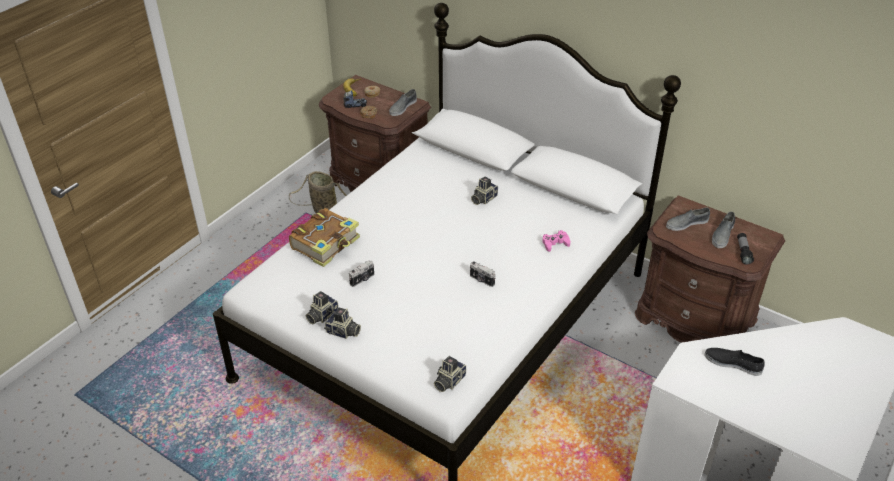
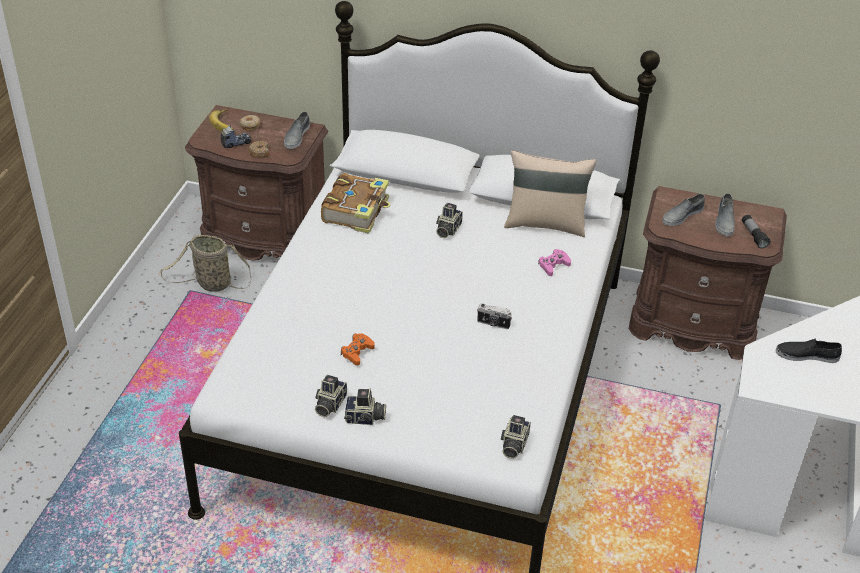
camera: 20 degrees left, 0 degrees up
(326, 244) = (291, 319): book -> book (357, 211)
(362, 280) = (357, 352): camera -> orange game controller
(566, 208) = (545, 223): none -> beige pillow

